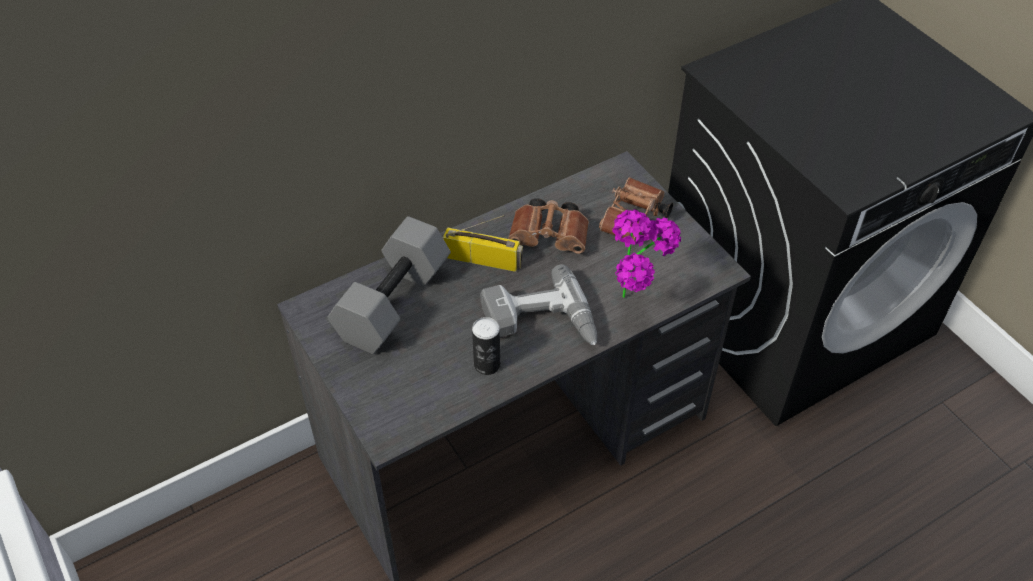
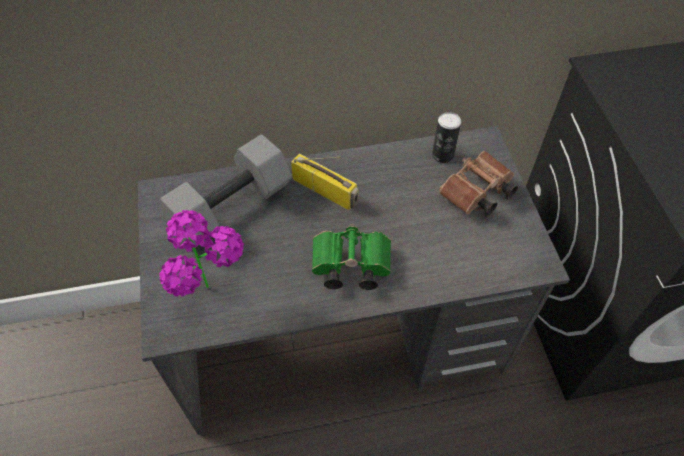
camera: 20 degrees right, 5 degrees up
(487, 364) = (283, 291): can -> can (442, 155)
(540, 323) = (348, 266): power drill -> green binoculars
(551, 237) = (394, 187): brown binoculars -> none
(637, 303) = (447, 273): potted plant -> potted plant (215, 297)

